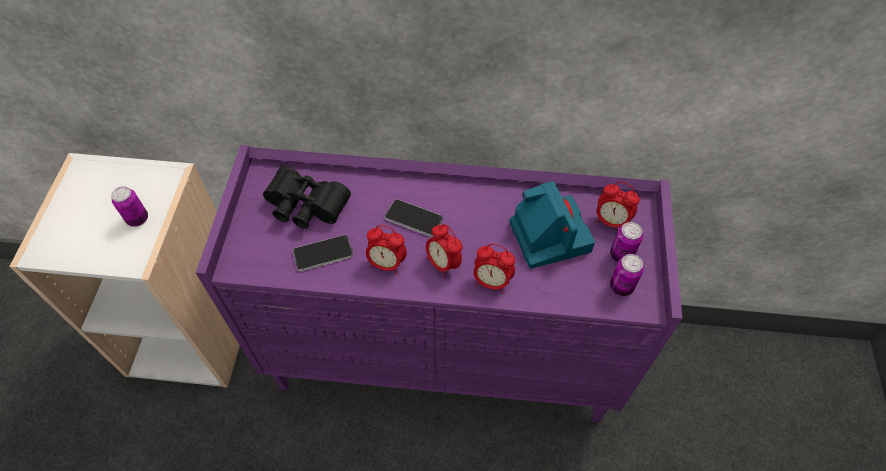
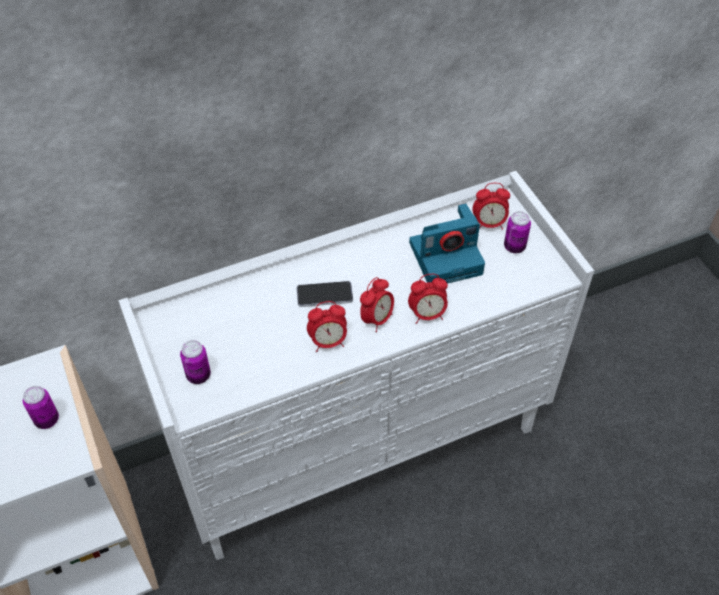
camera: 30 degrees left, 5 degrees down
(305, 208) = (218, 330): black binoculars -> none
(323, 253) = (264, 360): phone -> none
(443, 263) = (377, 319): alarm clock -> alarm clock turned 75 degrees counterclockwise
(443, 358) = (359, 447): purple dresser -> white dresser
(548, 235) = (447, 257): camera -> camera turned 120 degrees clockwise
(621, 286) = (530, 271): can -> can (198, 375)

